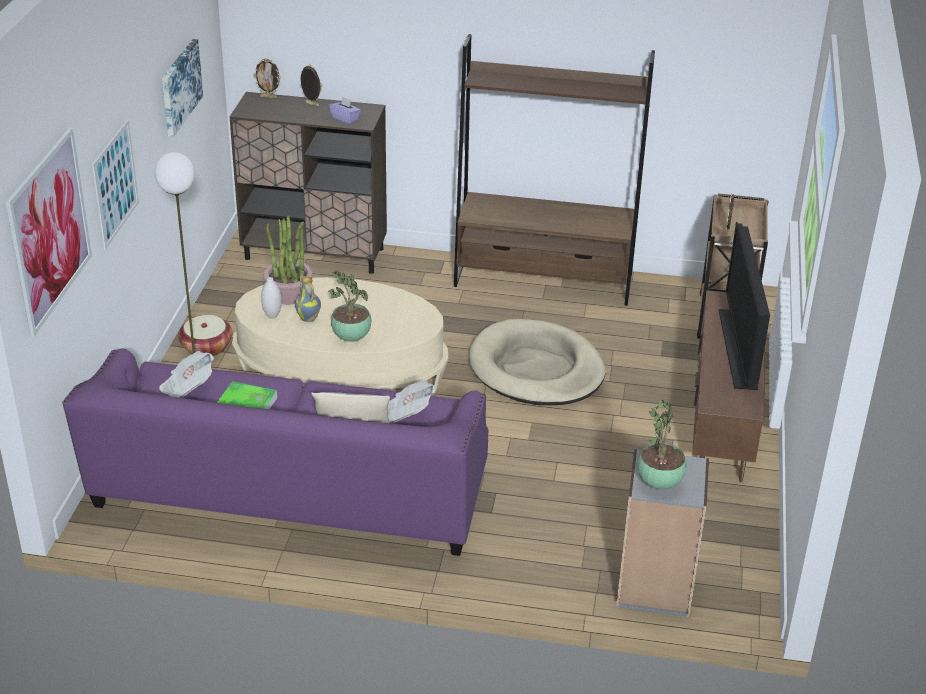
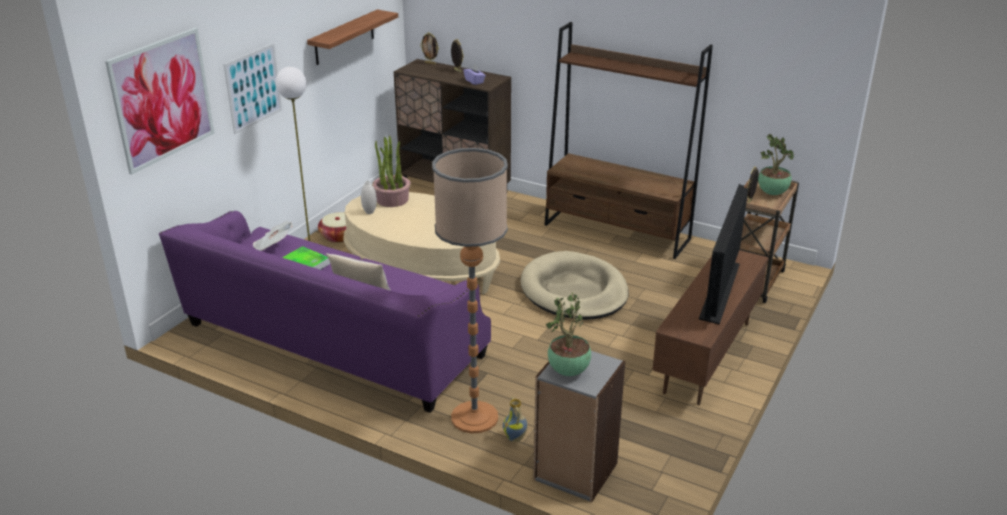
camera: 20 degrees right, 5 degrees down
(179, 87) = (344, 37): picture -> shelf
(309, 318) = (395, 218): vase -> vase (515, 438)
(352, 338) = (417, 235): potted plant -> potted plant (773, 193)
(406, 413) = (417, 290): newspaper -> none
(512, 550) = (474, 417): none -> floor lamp

